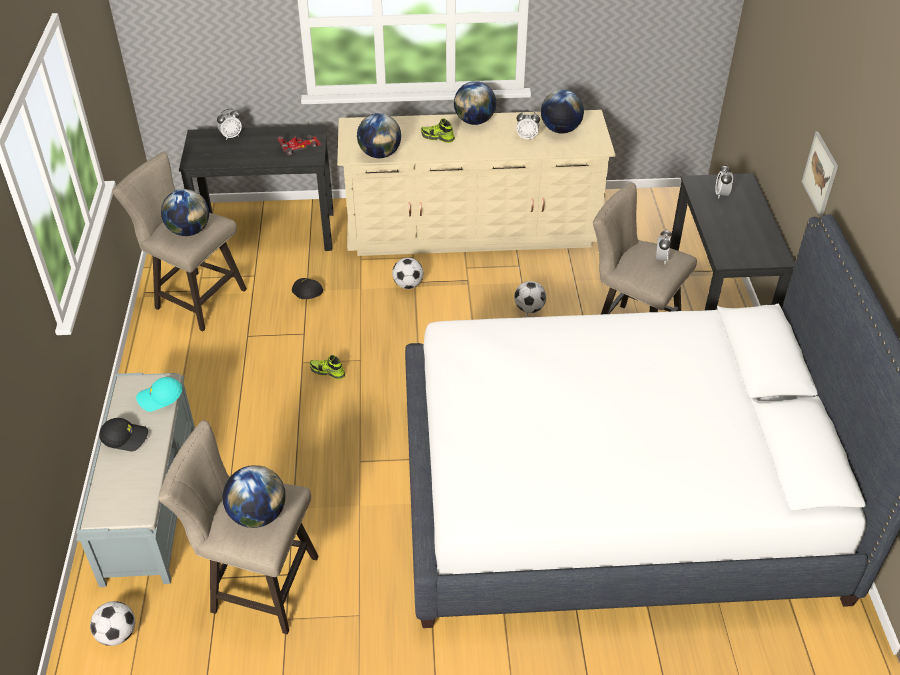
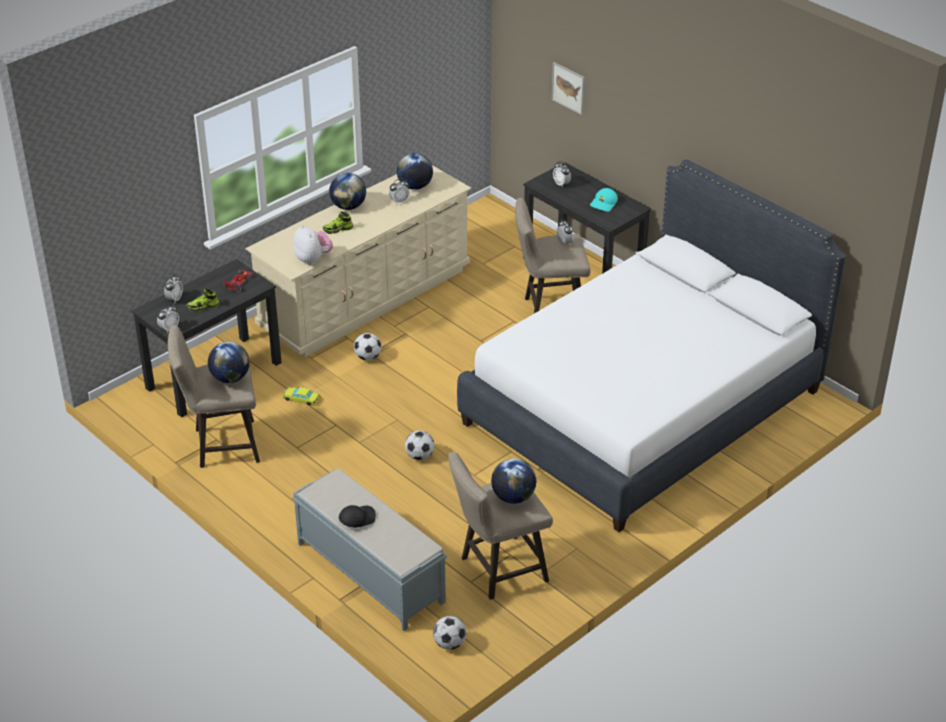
camera: 40 degrees left, 5 degrees down
(160, 398) = (346, 487): turquoise cap -> turquoise cap (604, 204)
(191, 159) = (169, 329): none -> alarm clock
(307, 292) = (301, 398): black cap -> yellow toy car
(327, 372) = (384, 438): shoe -> shoe (203, 307)
(380, 154) = (313, 259): globe -> plush toy
(529, 309) = (469, 330): football -> football (420, 456)
(820, 174) = (650, 138): picture -> picture (568, 88)

